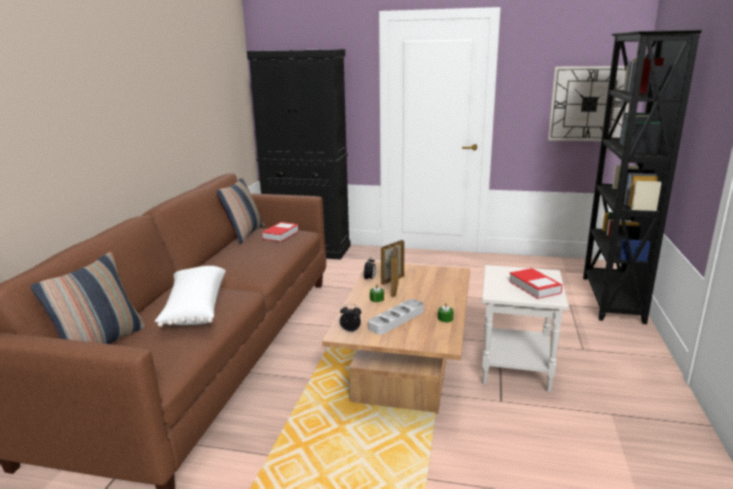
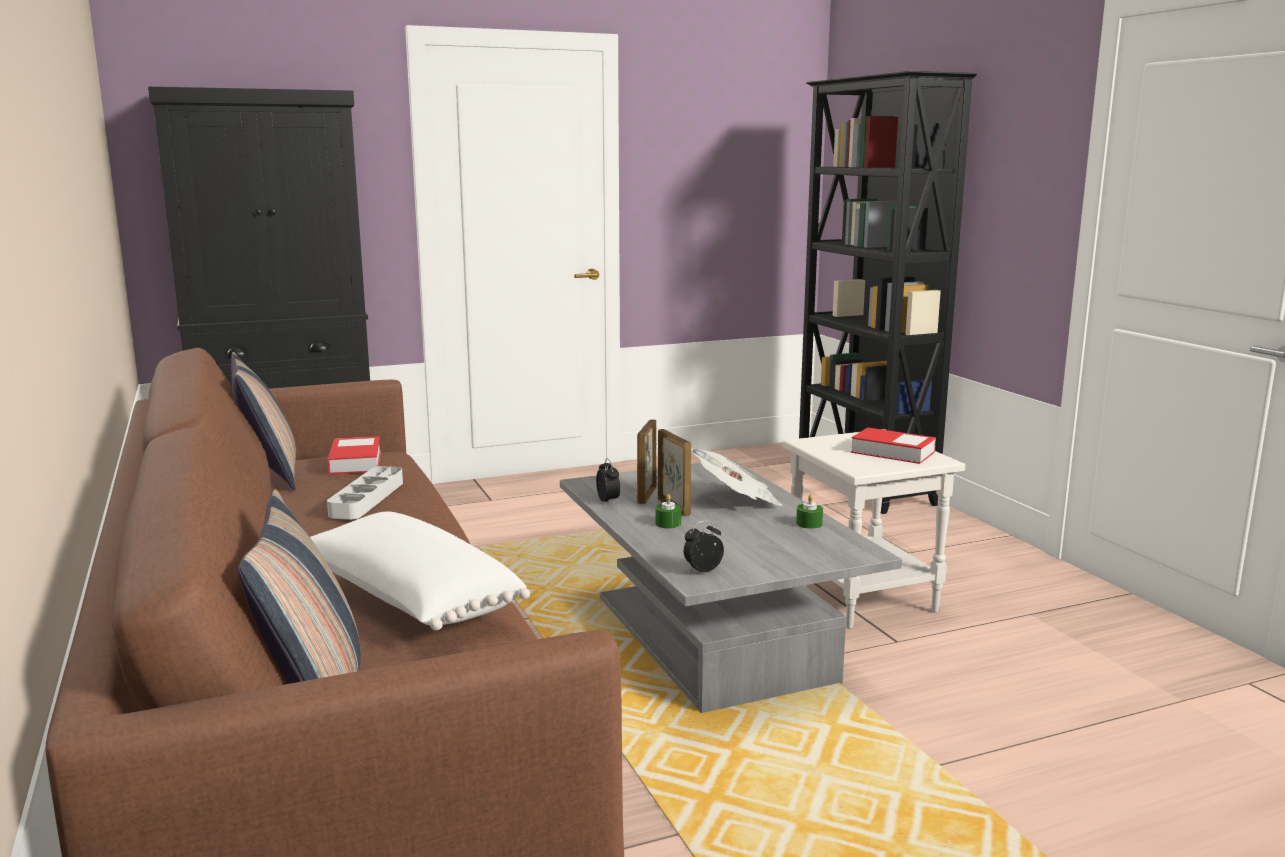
camera: 35 degrees left, 5 degrees down
(396, 320) = (746, 542): grey tray -> grey tray (367, 498)
(405, 364) = (710, 638): brown coffee table -> grey coffee table
(430, 294) = (736, 501): none -> newspaper
(589, 104) = (755, 194): wall clock -> none

